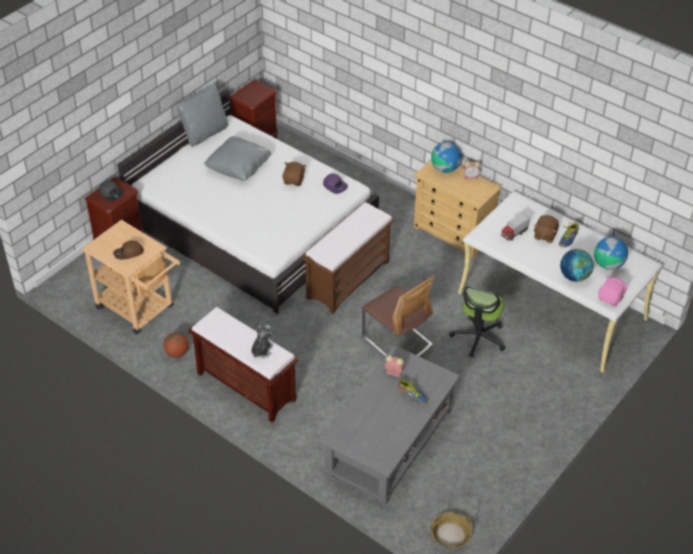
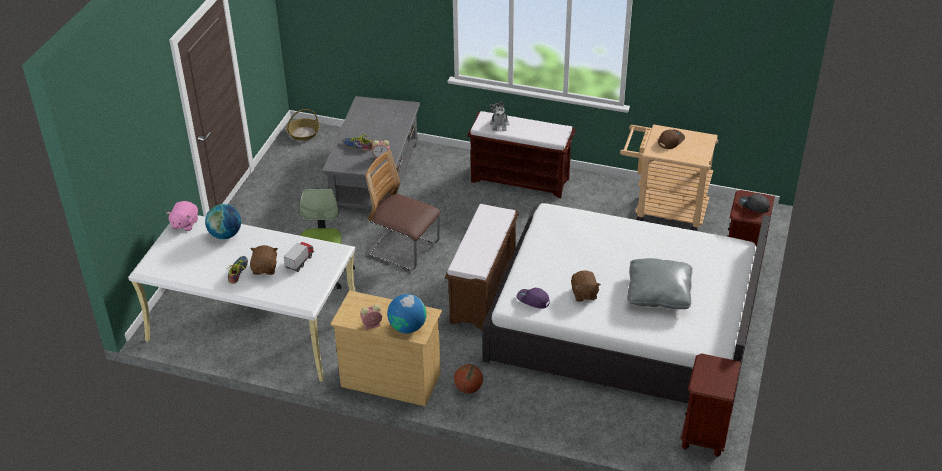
camera: 160 degrees right, 5 degrees down
(177, 353) = (599, 187): basketball -> basketball (468, 388)
(204, 133) = (733, 323): grey pillow -> none
(608, 264) = (190, 256): globe -> none

